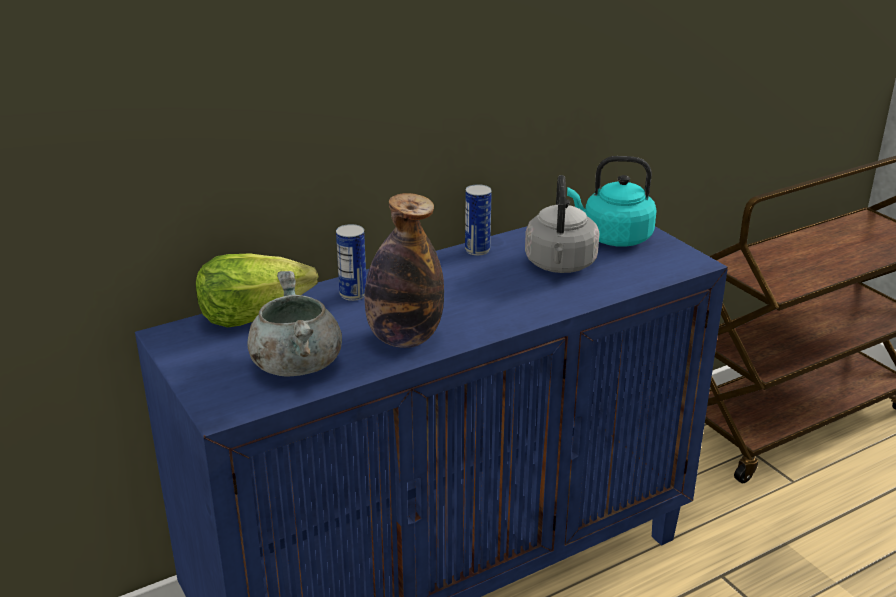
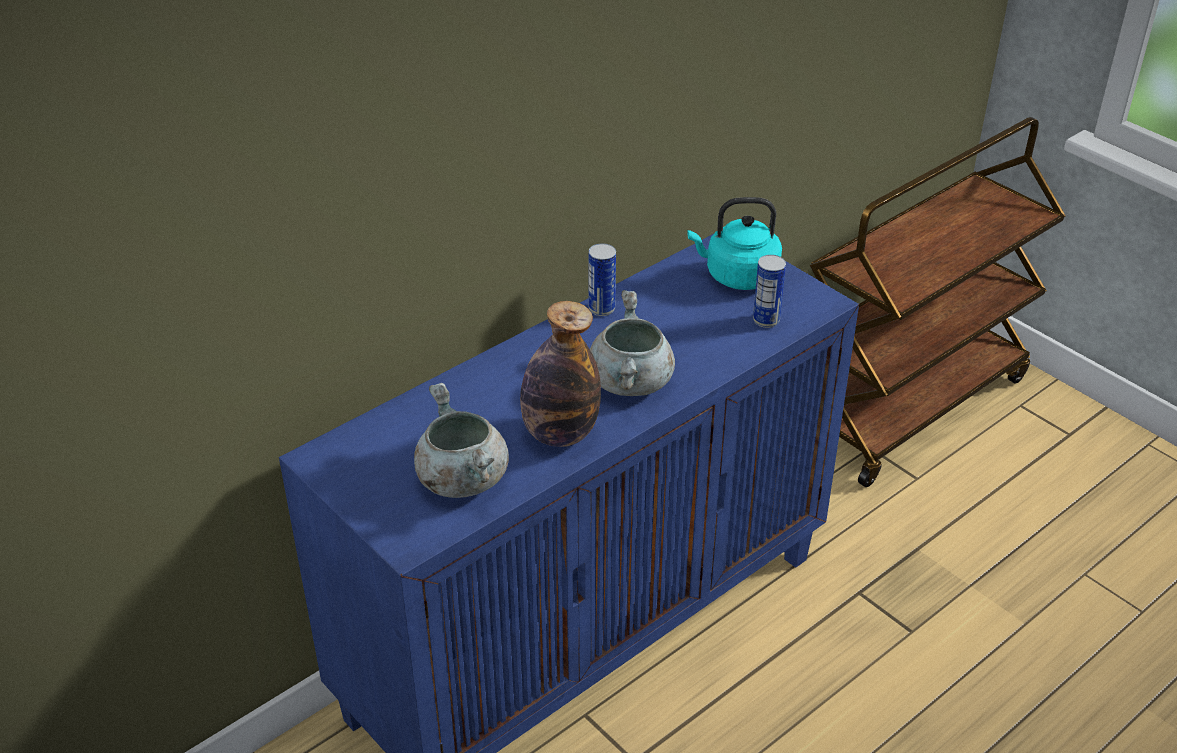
camera: 10 degrees left, 10 degrees up
(253, 314) = (395, 420): lettuce -> none
(353, 294) = (490, 383): can -> can (766, 320)
(487, 306) = (632, 383): none -> grey cooking pot
(560, 265) = (692, 320): grey kettle -> none

